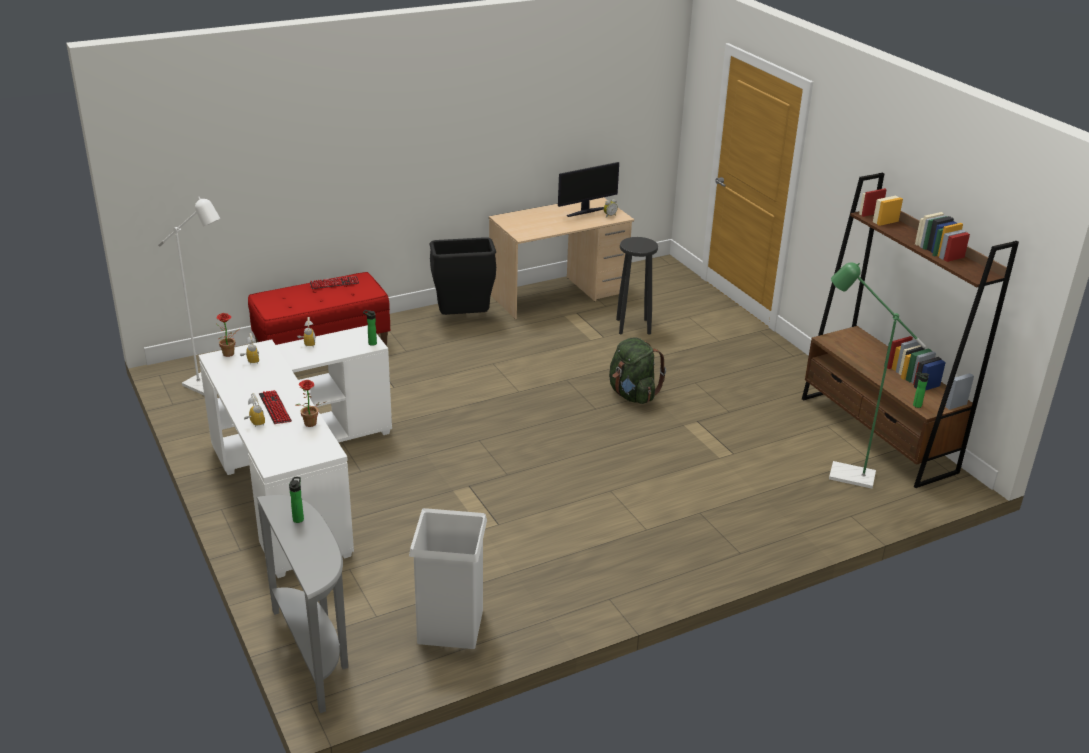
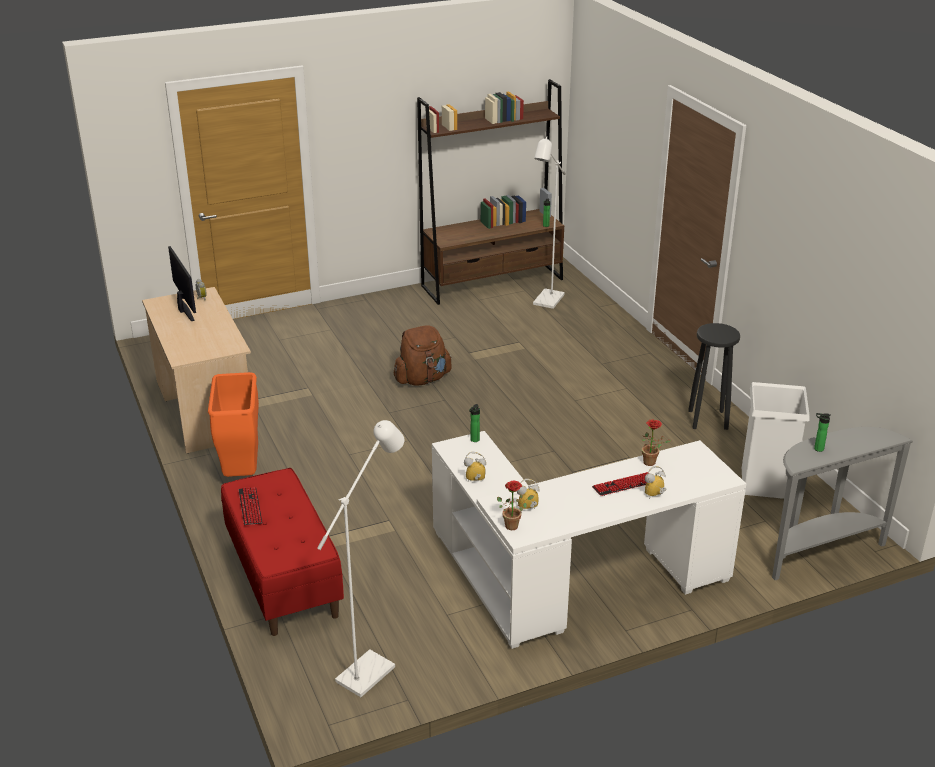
camera: 85 degrees left, 0 degrees up
(463, 318) = (241, 472): black trash can -> orange trash can
(632, 326) = (290, 370): black stool -> black stool (708, 420)
(632, 395) = (422, 379): green backpack -> brown backpack
(842, 474) = (546, 302): green floor lamp -> white floor lamp

